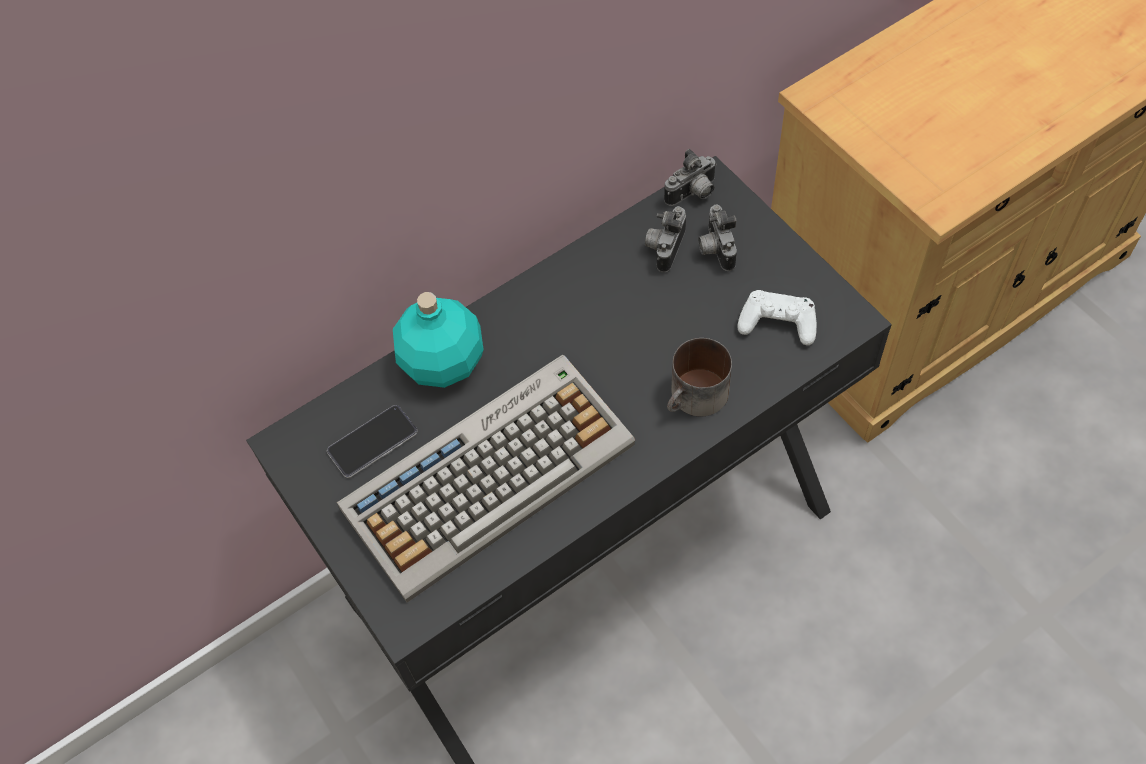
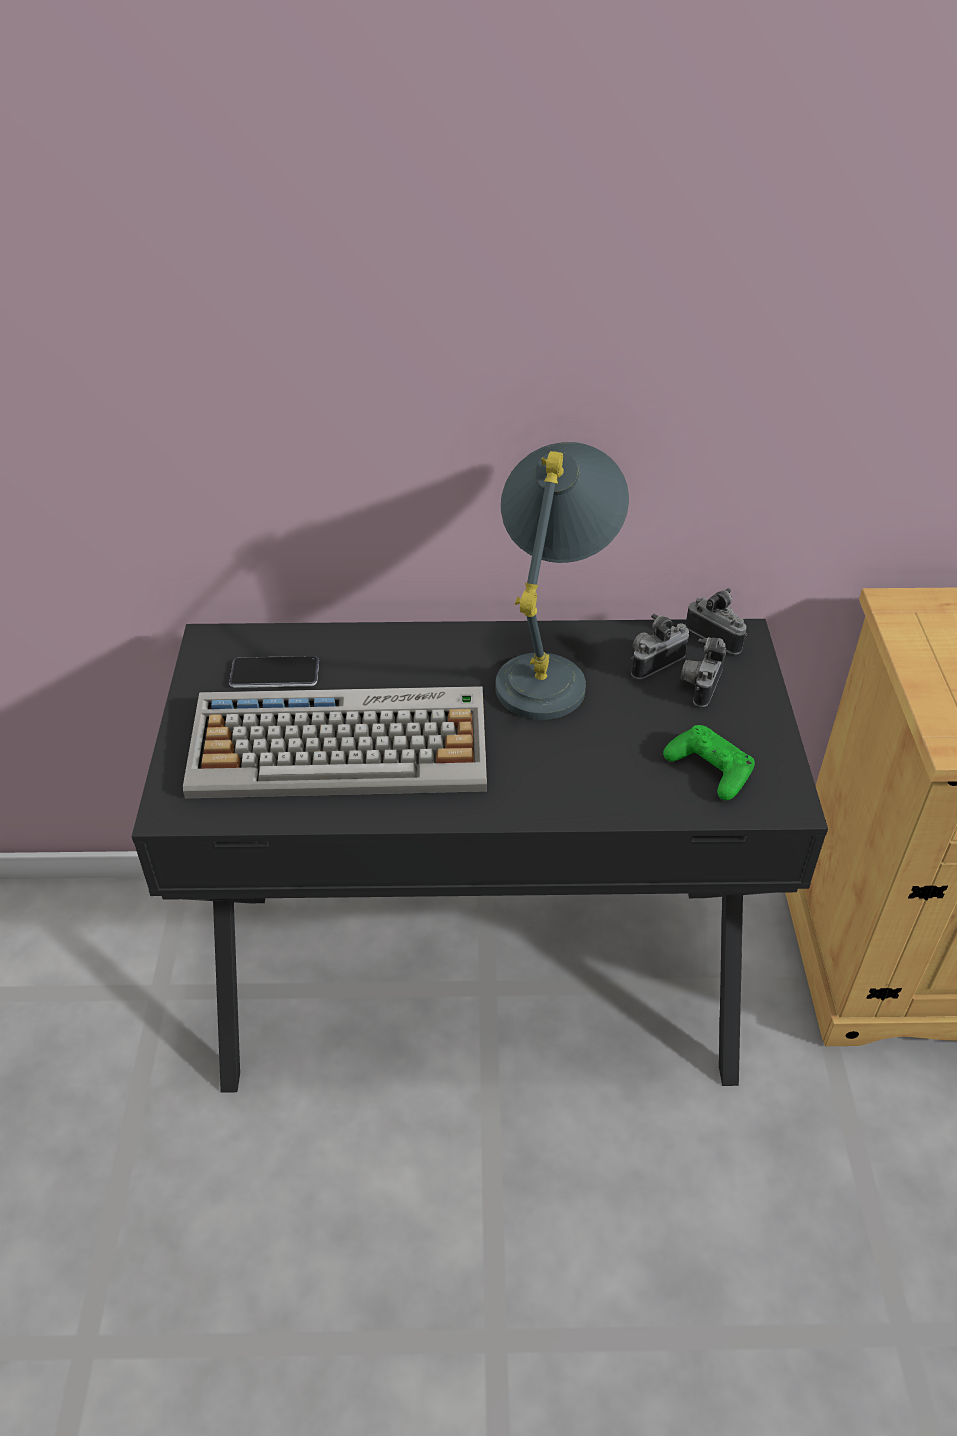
camera: 30 degrees right, 15 degrees down
(441, 362) = (383, 648): turquoise bottle -> none
(590, 300) = (550, 667): none -> grey table lamp
(693, 194) = (717, 636): camera -> camera turned 135 degrees counterclockwise
(696, 399) = (576, 786): mug -> none
(777, 322) = (710, 769): white game controller -> green game controller

